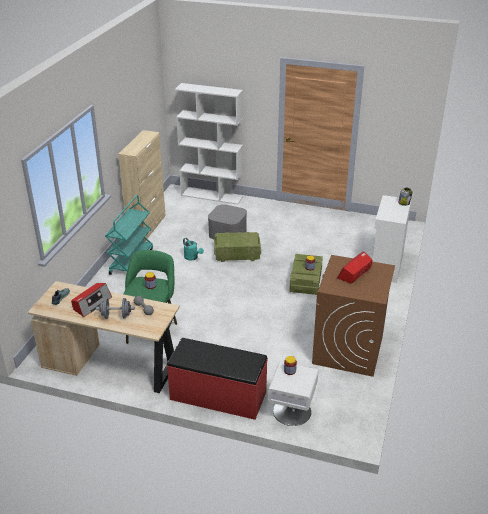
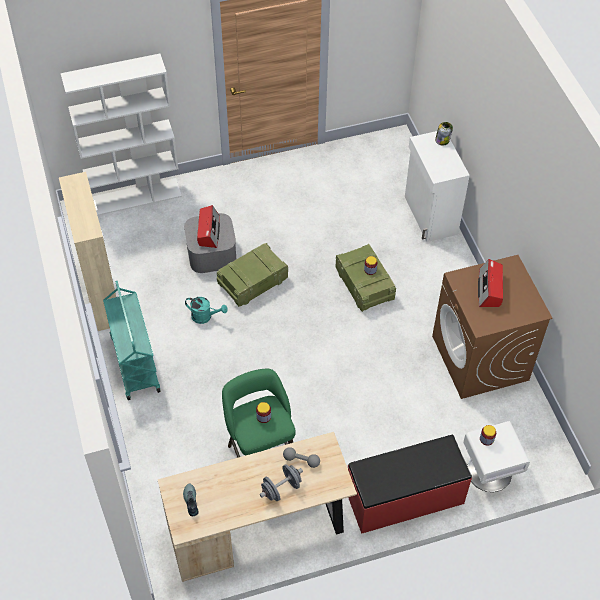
camera: 35 degrees left, 20 degrees up
(91, 304) = (236, 488): radio -> radio (208, 231)

